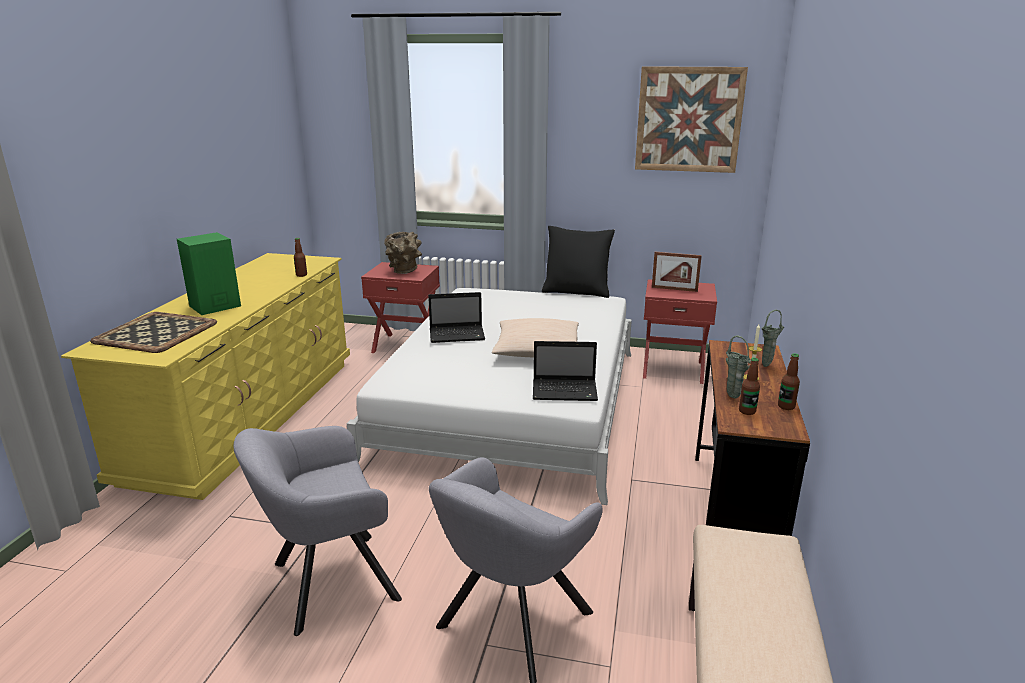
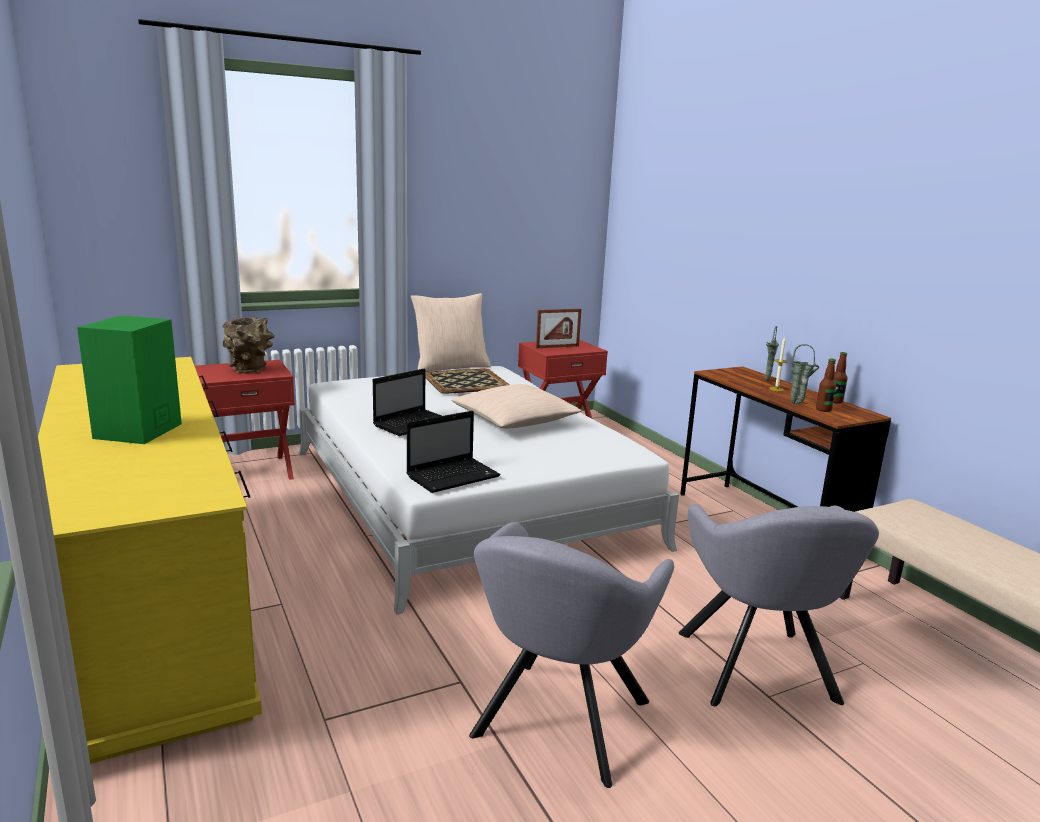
camera: 40 degrees left, 5 degrees down
(156, 332) = (120, 476): tray -> tray (464, 381)
(301, 275) = (183, 380): bottle -> none
(566, 391) = (606, 446): laptop -> laptop (454, 476)
(576, 291) = (450, 367): black pillow -> beige pillow
(689, 120) = (539, 175): picture -> none

